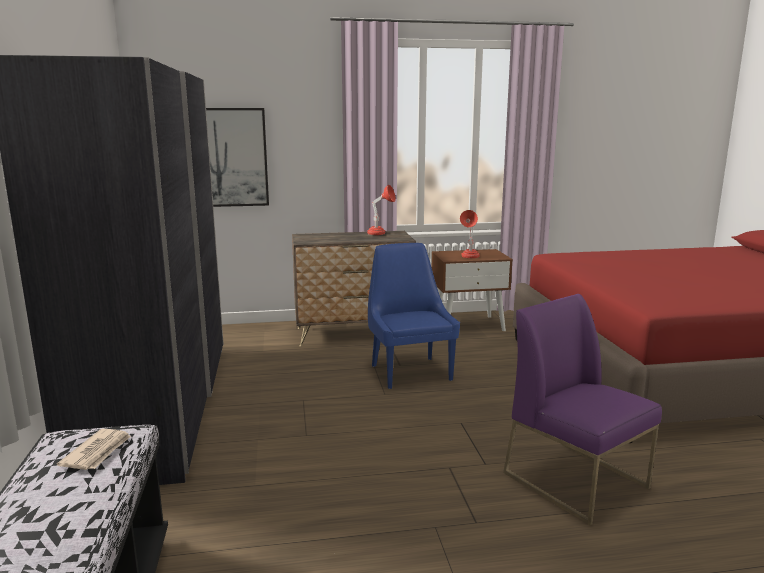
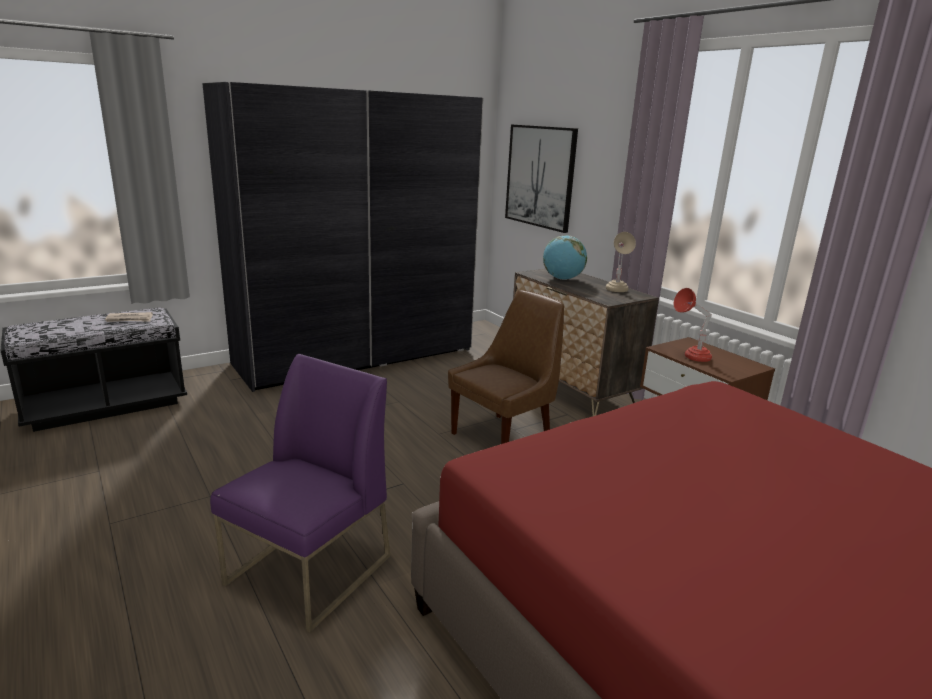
camera: 65 degrees right, 5 degrees up
(332, 238) = (562, 279): none -> globe
(380, 234) = (617, 291): red table lamp -> beige table lamp
(410, 371) = (503, 437): blue chair -> brown chair

